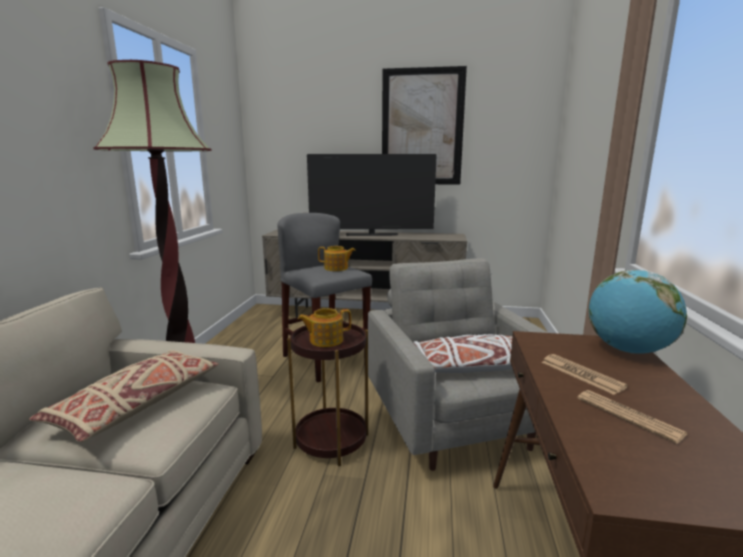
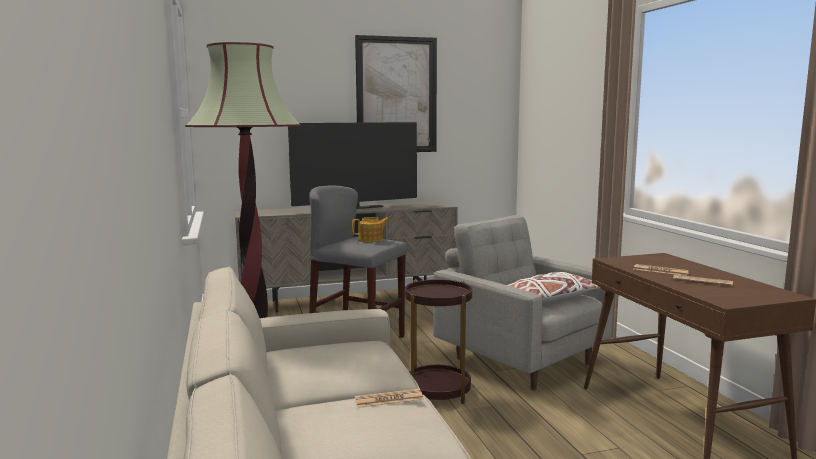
camera: 25 degrees left, 5 degrees down
(72, 489) = (388, 399): none -> newspaper
(138, 405) = (338, 359): beige pillow -> none
(325, 340) = (436, 293): teapot -> none
(628, 350) = (668, 258): globe -> none

